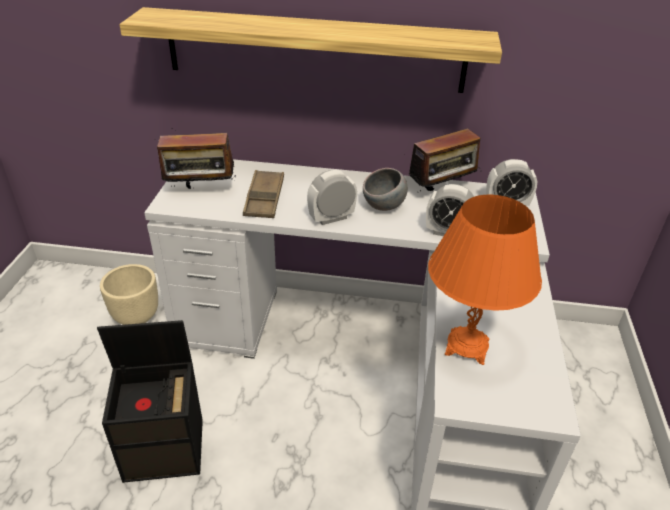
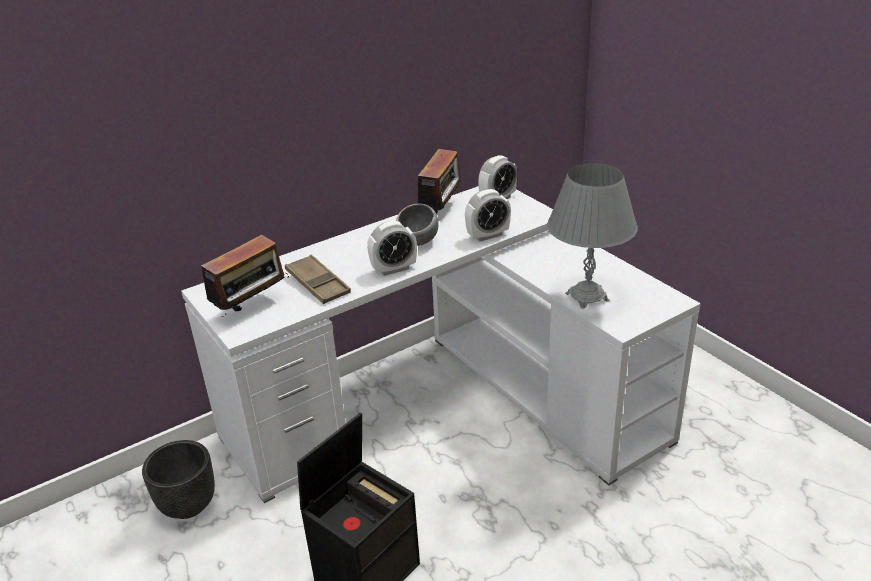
camera: 40 degrees left, 5 degrees down
(136, 316) = (187, 504): beige planter -> black planter
(314, 50) = (296, 126): shelf -> none
(331, 218) = (394, 269): alarm clock -> alarm clock turned 135 degrees counterclockwise
(467, 347) = (587, 297): orange table lamp -> grey table lamp

